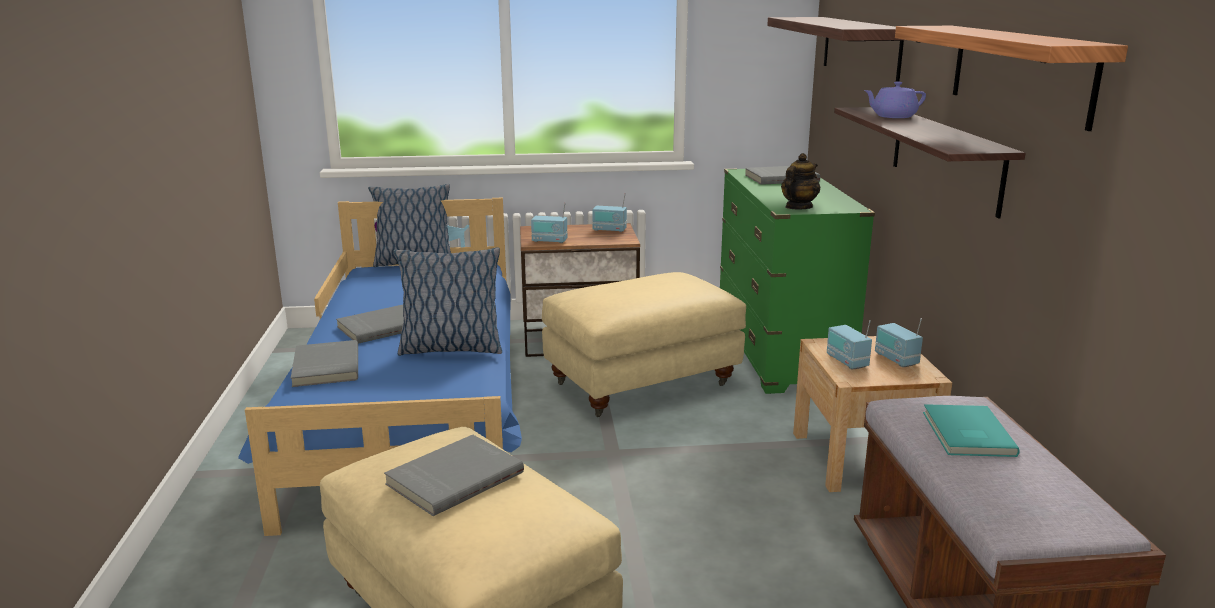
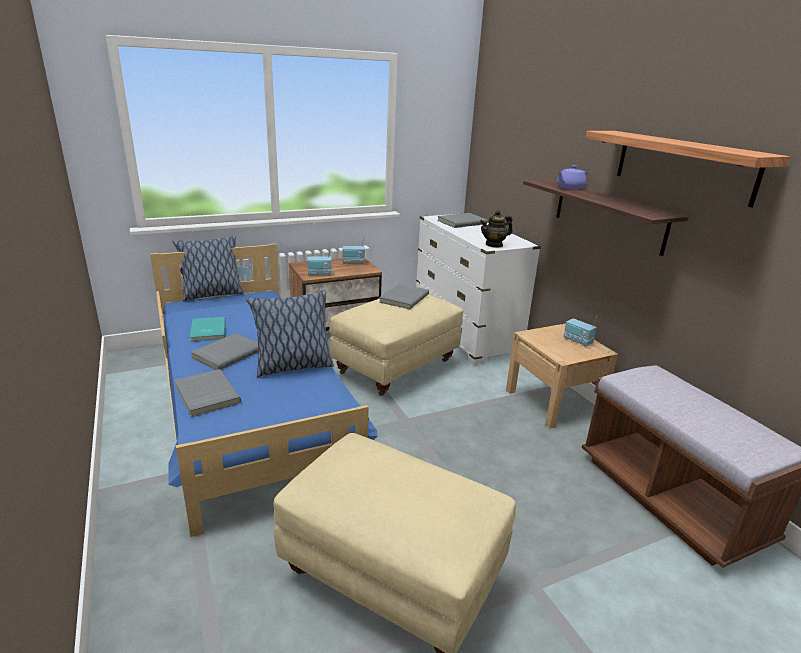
camera: 20 degrees left, 5 degrees up
(453, 477) = (386, 482): grey book -> grey book (403, 298)
(780, 352) = (465, 333): green dresser -> white dresser
(798, 207) = (494, 245): teapot -> teapot turned 135 degrees counterclockwise
(846, 361) = (552, 346): radio -> none
(860, 48) = (520, 139): shelf -> none
(966, 434) = (673, 394): turquoise book -> turquoise book (207, 331)

